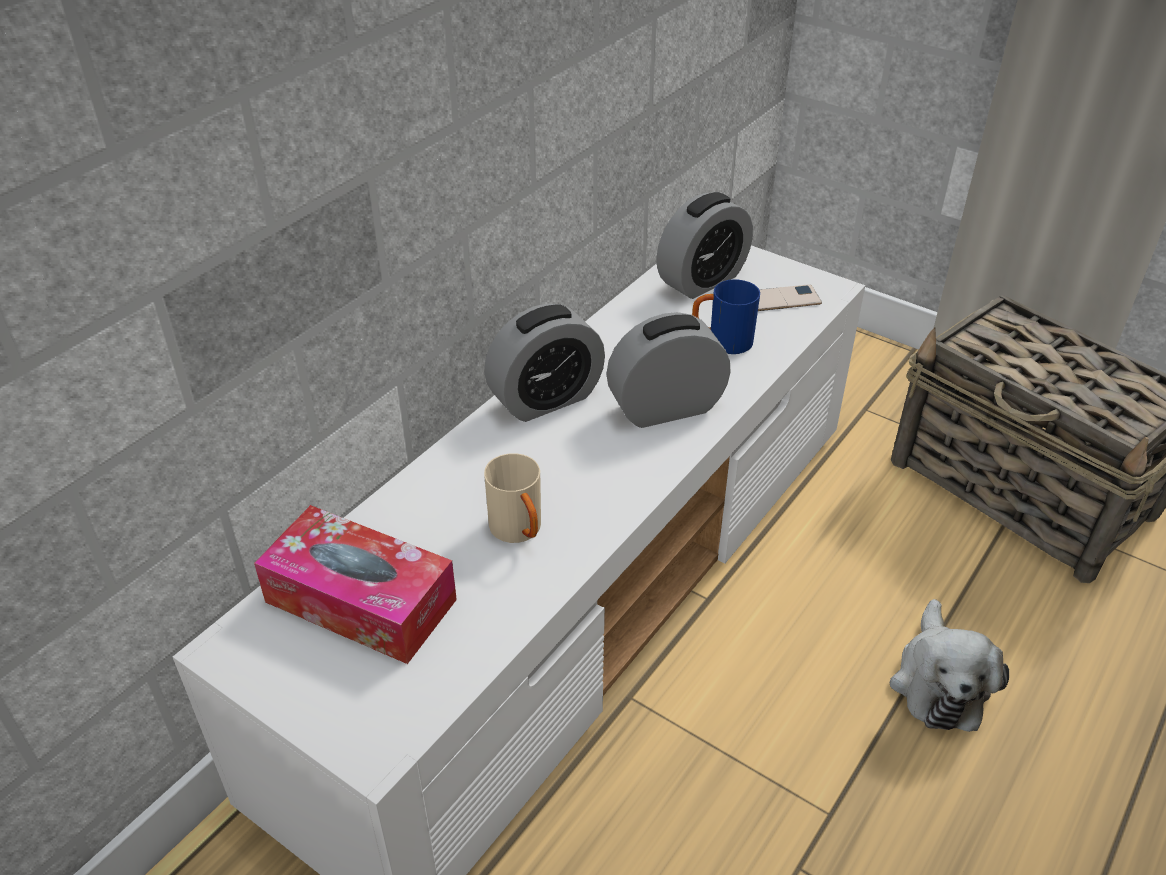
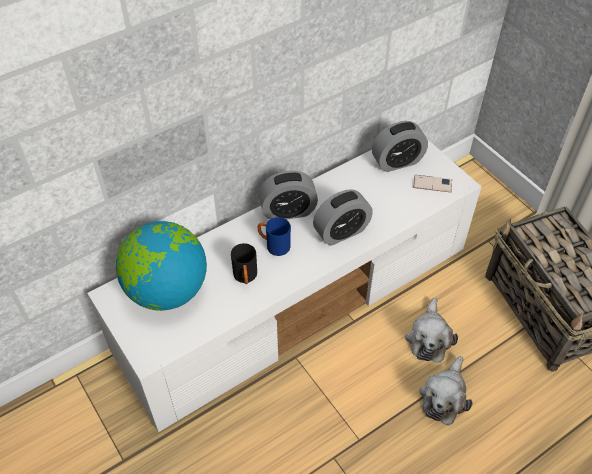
camera: 20 degrees right, 10 degrees up
(361, 601) = (167, 290): tissue box -> globe
(520, 532) = (245, 278): beige mug -> black mug
(666, 408) = (341, 232): alarm clock -> alarm clock turned 150 degrees clockwise
(721, 342) = (388, 201): blue mug -> blue mug (274, 245)
(855, 589) = (428, 338): none -> plush toy

